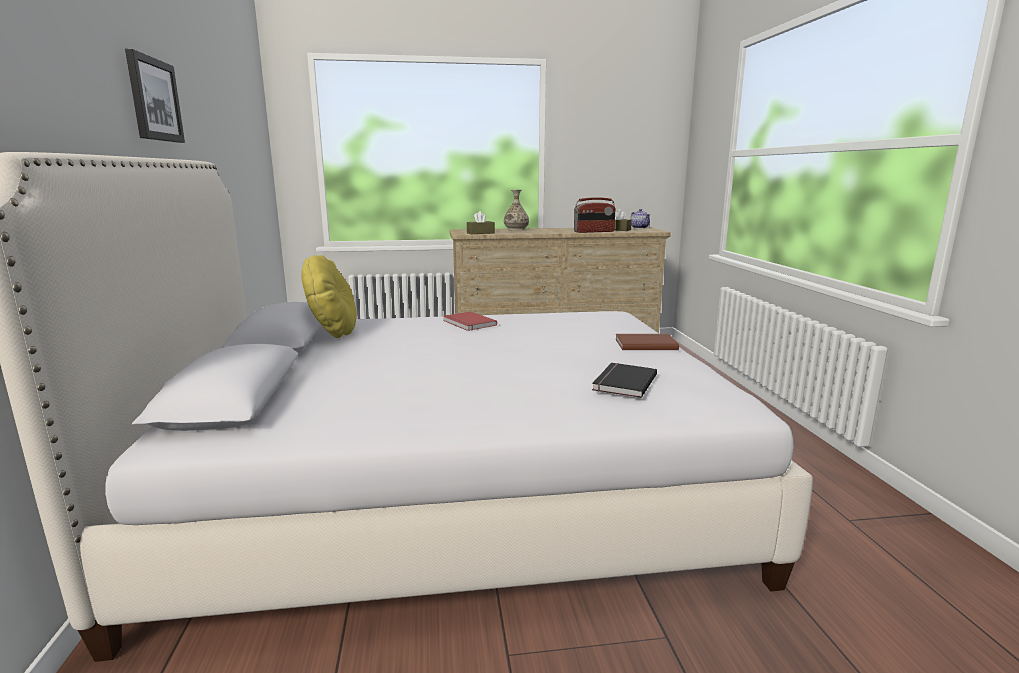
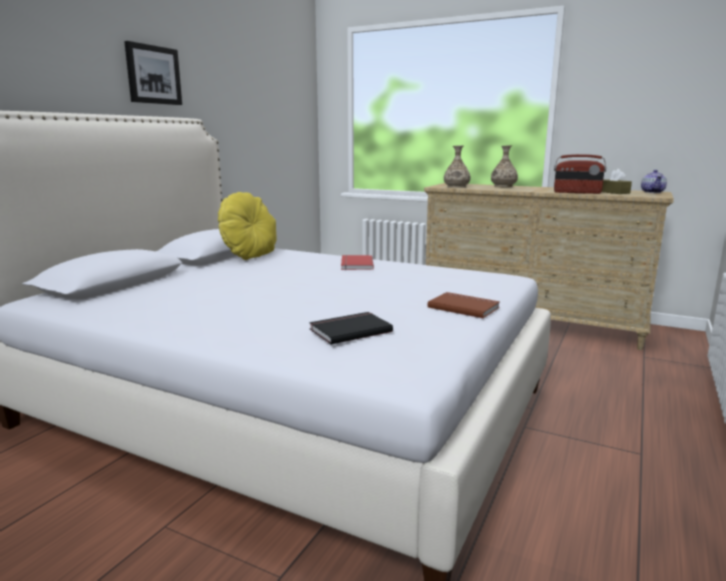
camera: 35 degrees right, 0 degrees up
(480, 233) = (456, 187): brown tissue box -> vase

